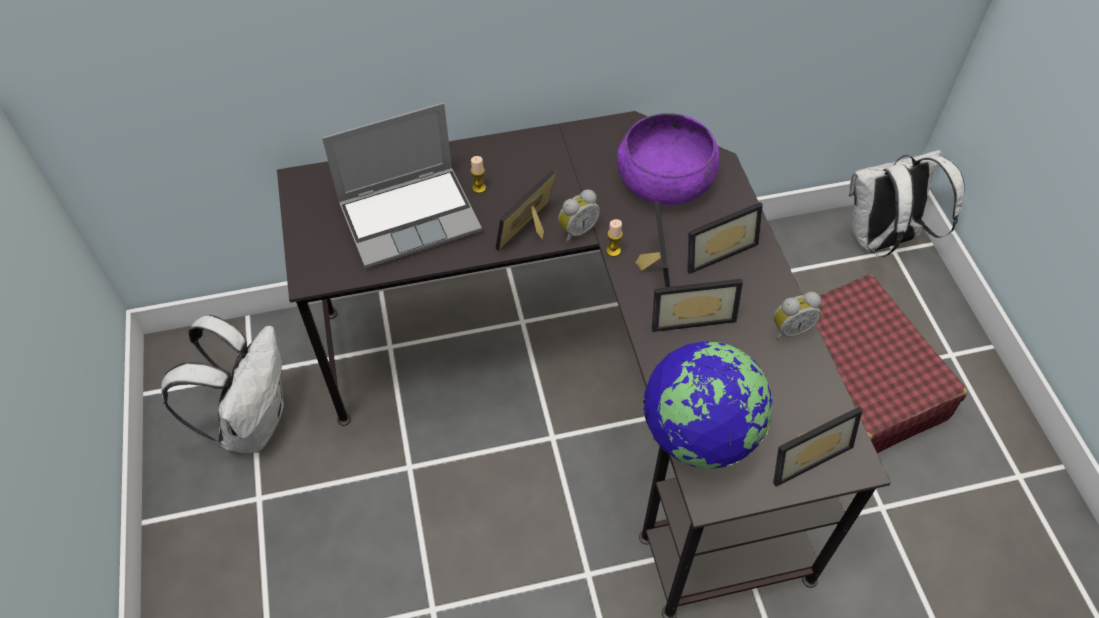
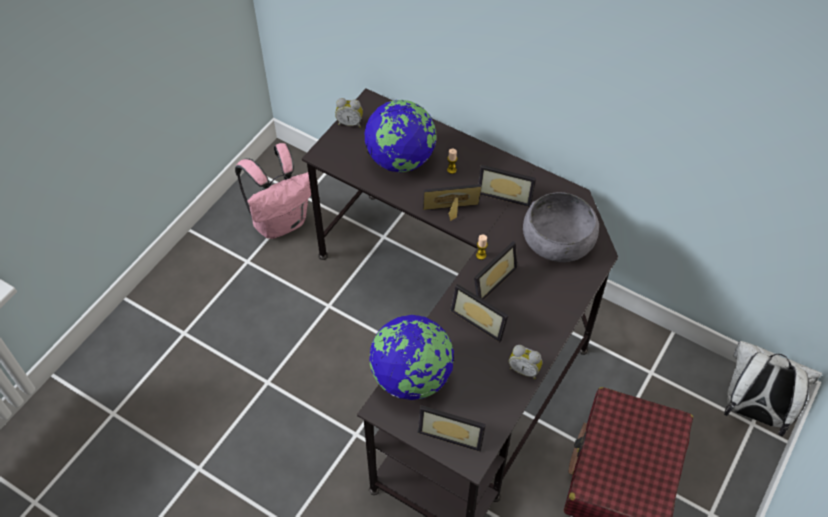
camera: 45 degrees right, 0 degrees up
(253, 421) = (281, 222): white backpack -> pink backpack
(411, 217) = (401, 160): laptop -> globe
(576, 230) = (475, 230): alarm clock -> alarm clock (350, 123)
(665, 178) = (558, 239): purple bowl -> grey bowl
(716, 249) = (537, 297): picture frame -> picture frame (506, 193)

